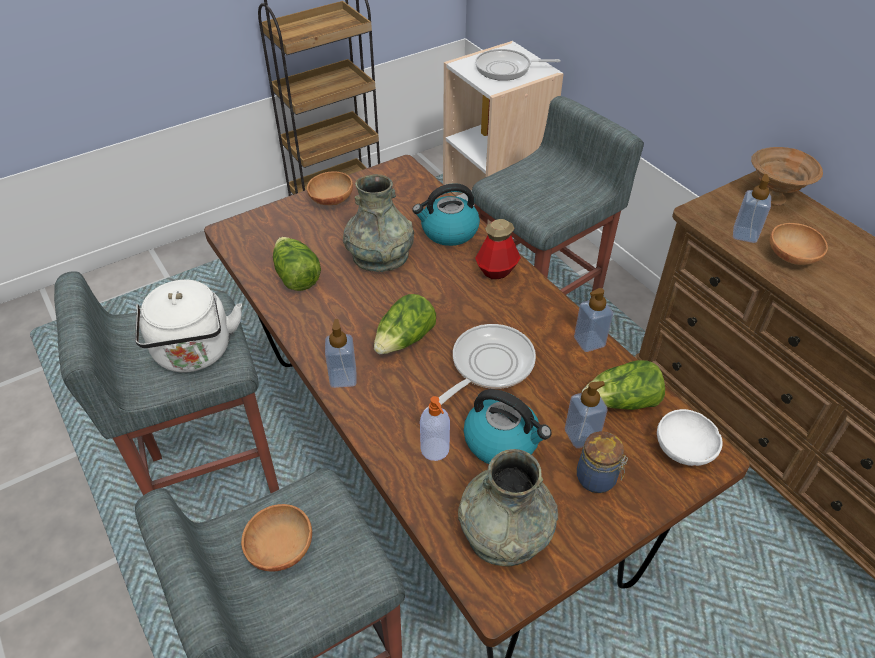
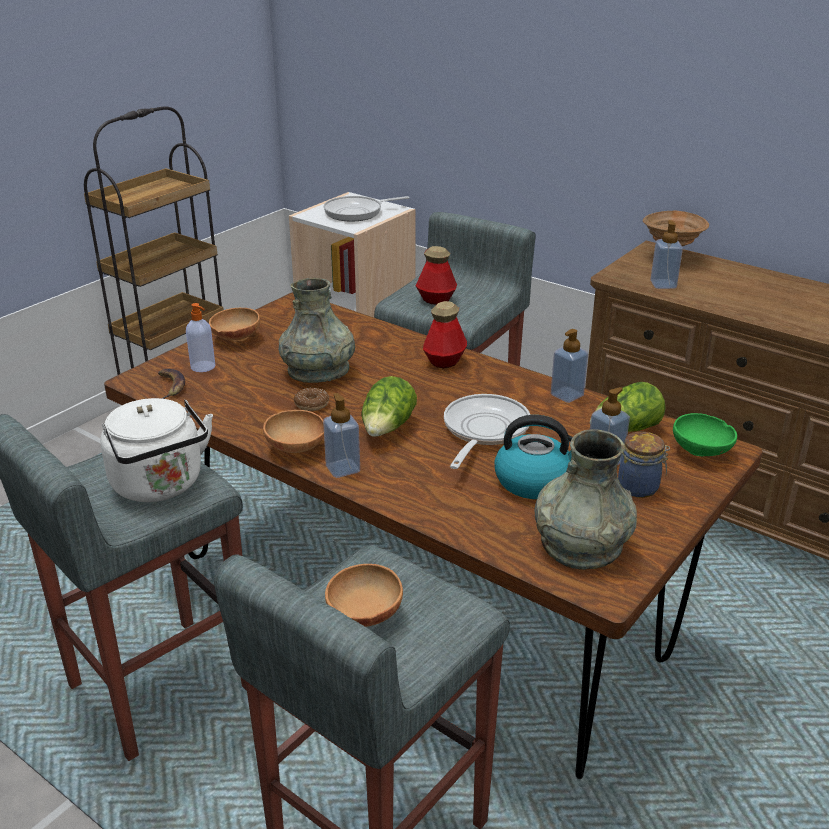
camera: 20 degrees left, 15 degrees down
(252, 244) = (170, 386): none -> banana
(296, 276) = (237, 402): lettuce -> none
(355, 295) = (311, 404): none -> donut
(435, 450) = (474, 501): soap dispenser -> soap dispenser (203, 367)
(448, 231) = (376, 341): kettle -> none
(531, 189) = (436, 300): none -> bottle
(684, 451) = (702, 452): white bowl -> green bowl
(792, 258) = (713, 293): brown bowl -> brown bowl (296, 449)

